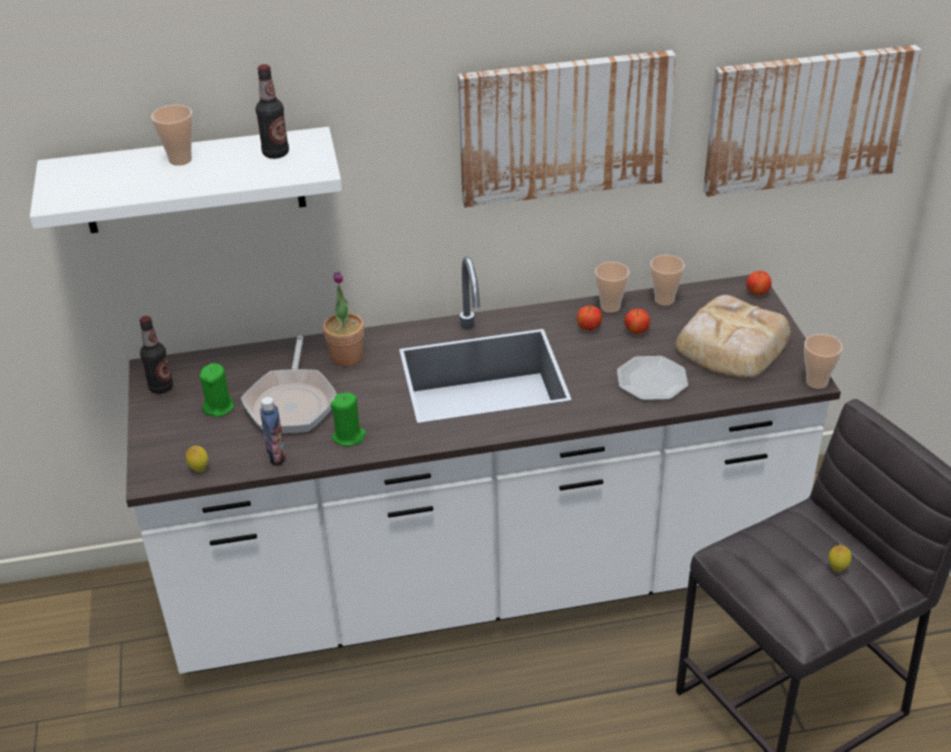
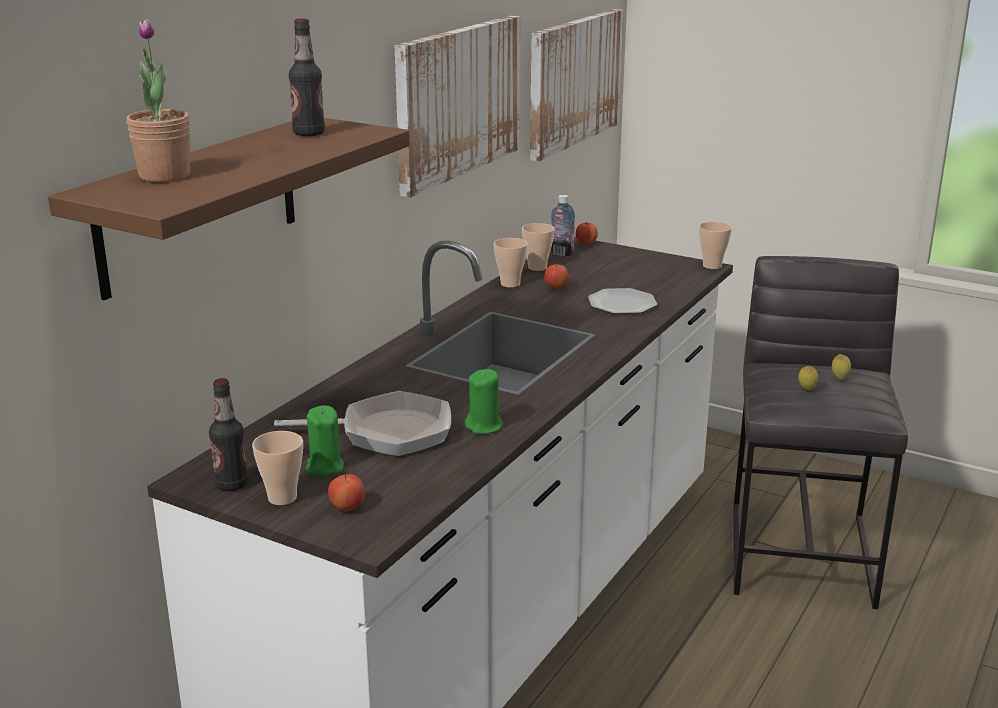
camera: 50 degrees left, 15 degrees down
(180, 160) = (223, 156): cup -> cup (282, 498)
(192, 181) = (199, 204): white shelf -> brown shelf
(199, 469) = (401, 510): lemon -> lemon (806, 390)
(276, 456) = (452, 466): bottle -> bottle (562, 253)
(292, 403) = (388, 432): frying pan -> frying pan turned 45 degrees counterclockwise
(346, 356) = (370, 388): potted plant -> potted plant (164, 176)
(588, 328) = (521, 298): apple -> apple (347, 508)
(730, 345) = (627, 271): bread -> none

